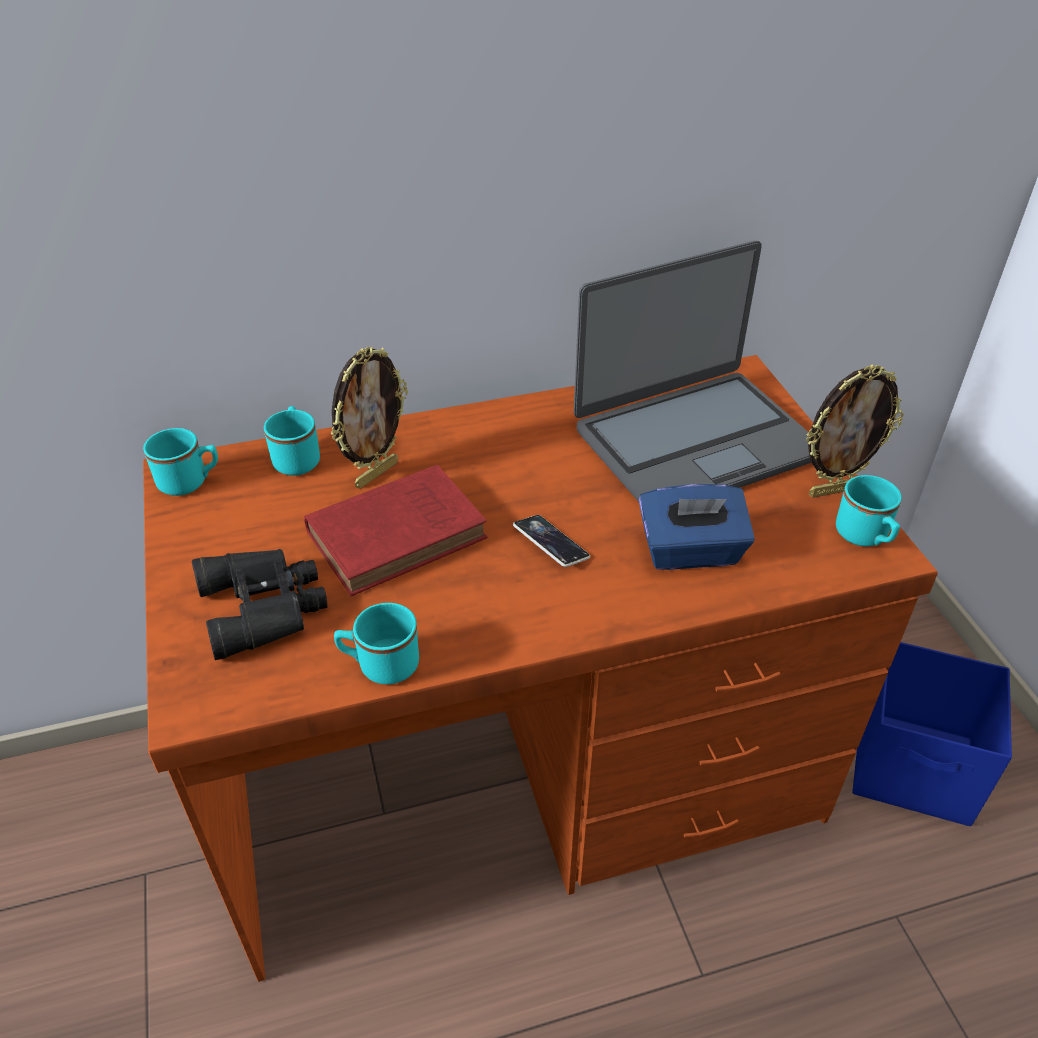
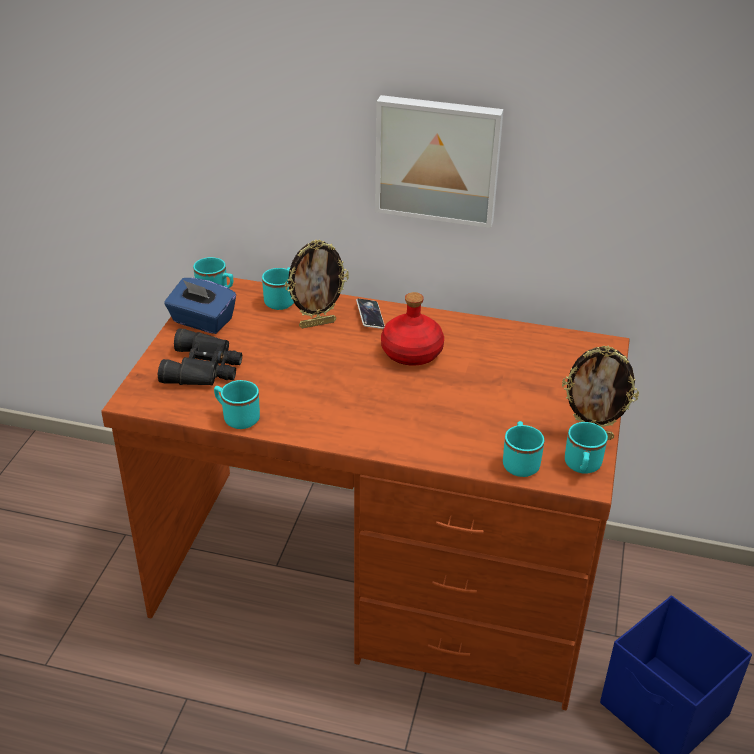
camera: 30 degrees right, 5 degrees down
(401, 534) = (303, 359): red book -> none
(491, 177) = (438, 159): none -> picture
(533, 467) = (411, 352): none -> red bottle
(551, 544) = (381, 396): phone -> phone (370, 316)
(691, 552) = (460, 432): blue tissue box -> blue tissue box (202, 321)
(694, 441) = (527, 374): laptop -> none
(794, 562) = (520, 462): none -> turquoise mug

